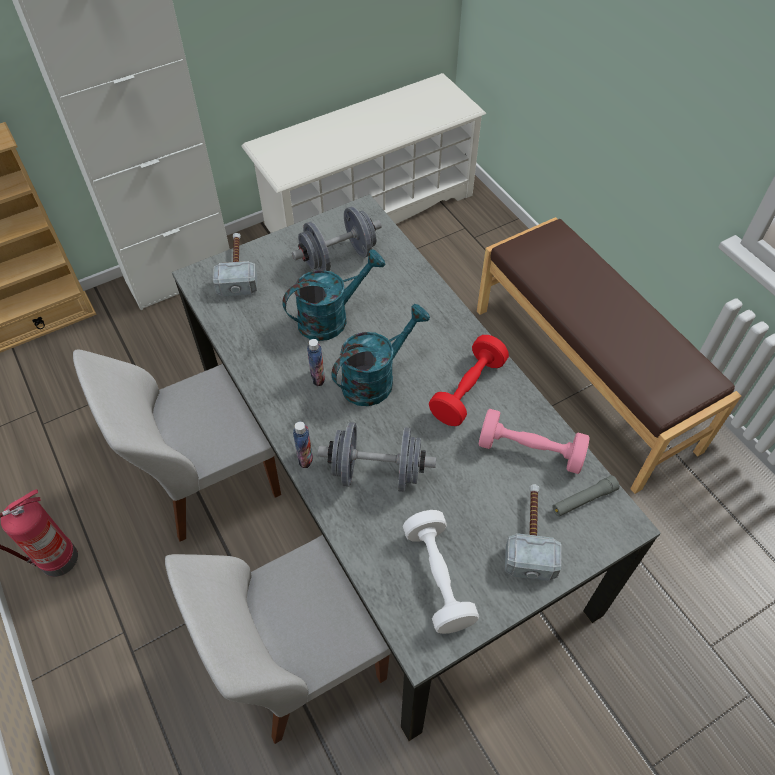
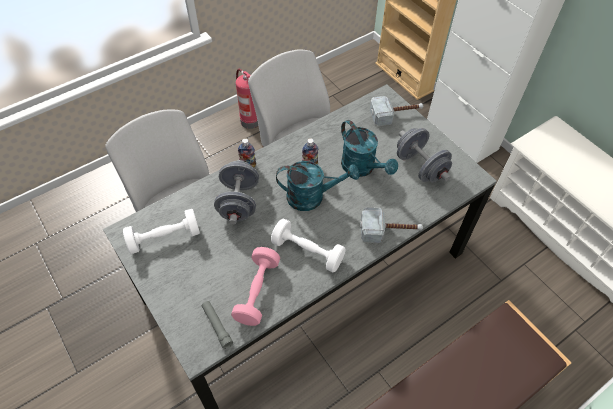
camera: 85 degrees right, 0 degrees up
(375, 378) = (312, 197): turquoise watering can -> turquoise watering can turned 45 degrees counterclockwise
(467, 390) = (307, 252): red dumbbell -> white dumbbell
(531, 535) = (191, 290): hammer -> hammer (390, 231)

